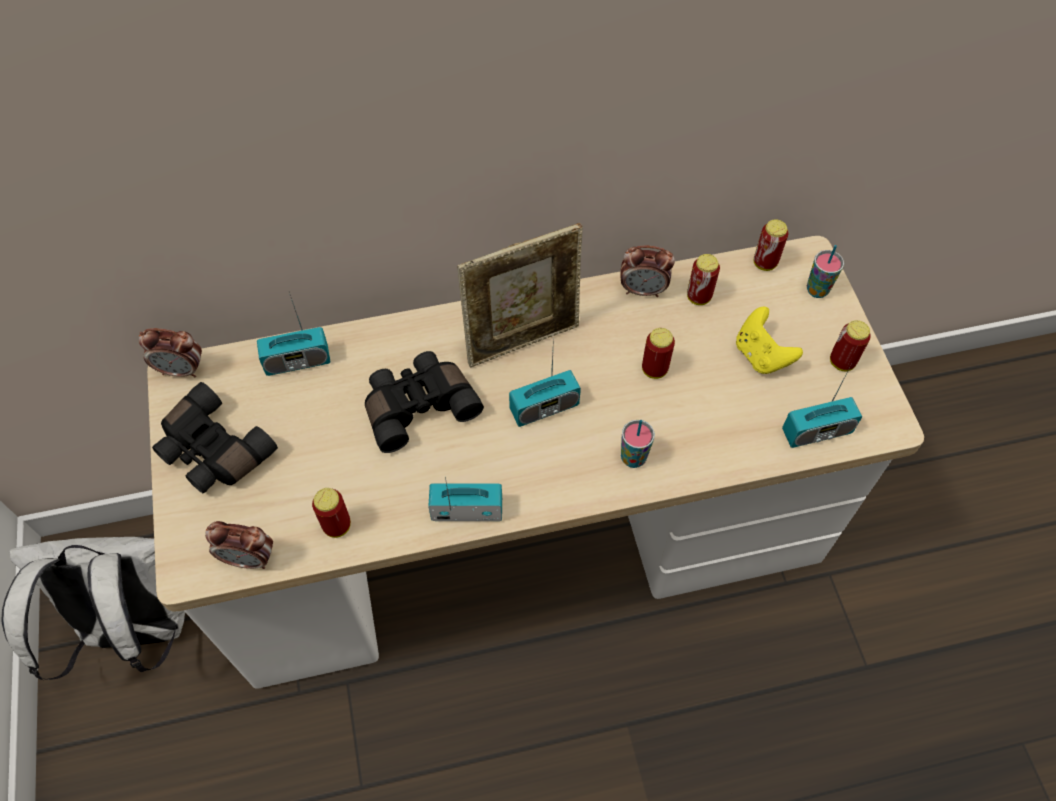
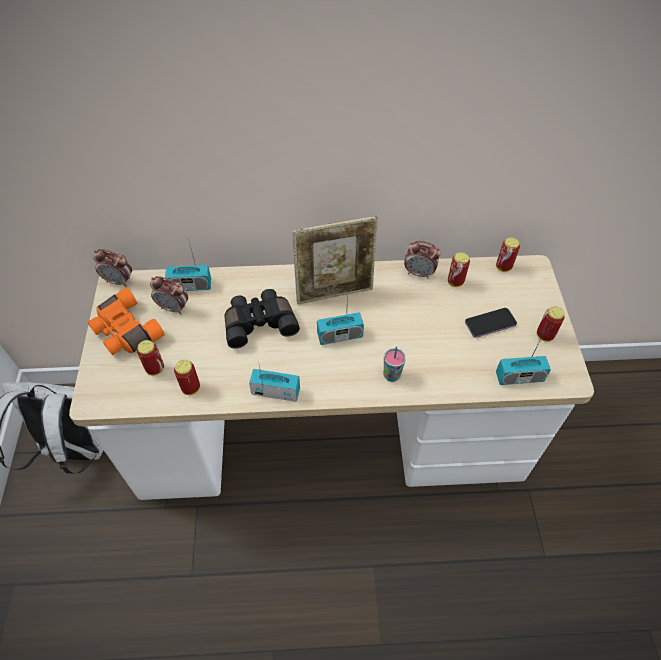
camera: 10 degrees right, 5 degrees down
(212, 451) = (125, 331): black binoculars -> orange binoculars
(249, 558) = (131, 399): alarm clock -> alarm clock (174, 308)
(654, 369) = (417, 322): can -> can (155, 369)
(761, 355) = (490, 323): yellow game controller -> phone
(817, 290) = (535, 288): cup -> none

